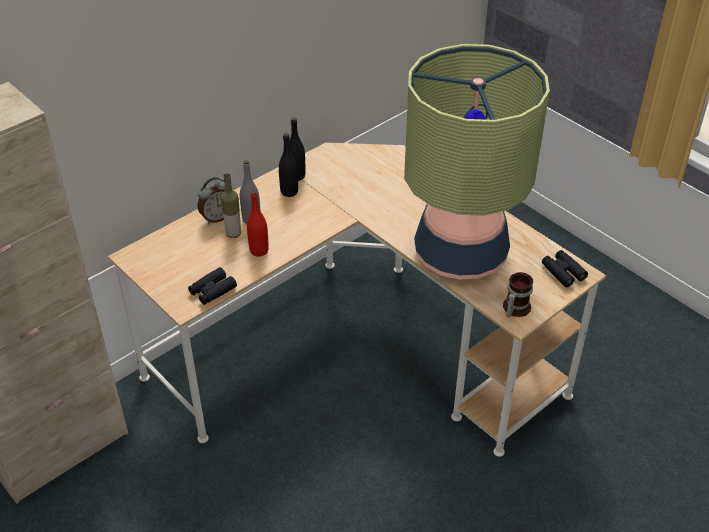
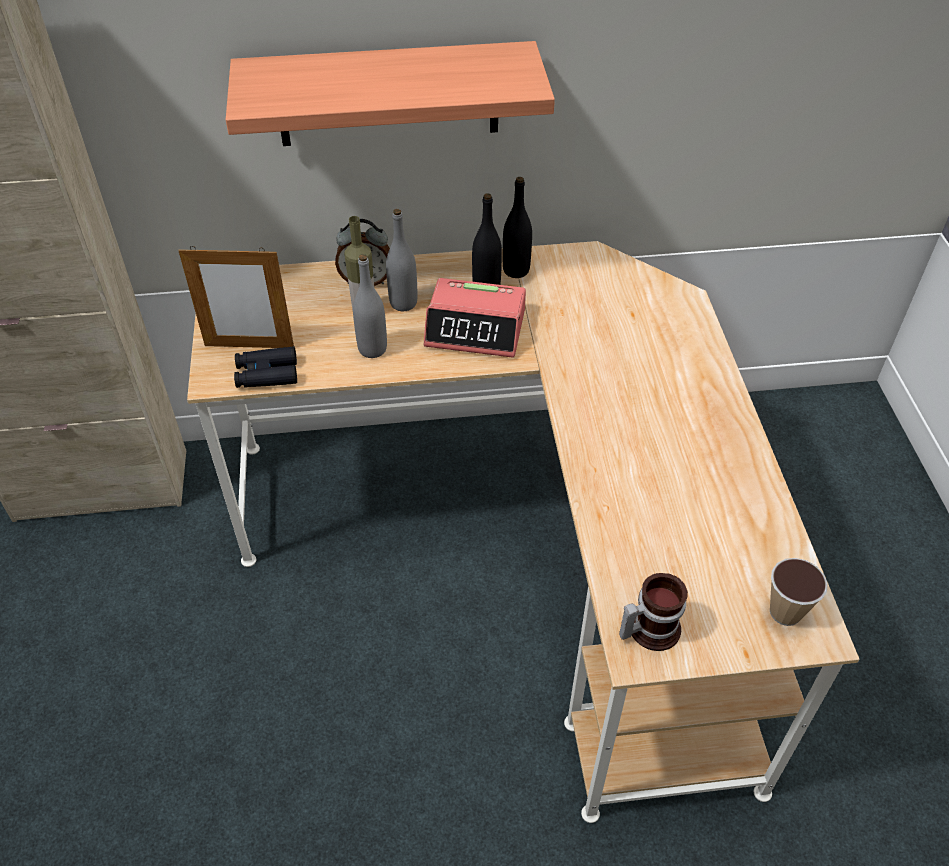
camera: 35 degrees right, 5 degrees up
(186, 281) = (249, 346): none -> picture frame
(206, 97) = (388, 94): none -> shelf
(259, 250) = (372, 349): red bottle -> grey bottle
(305, 215) = (476, 328): none -> alarm clock
(460, 254) = (642, 494): table lamp -> none
(563, 272) = (785, 612): black binoculars -> cup

